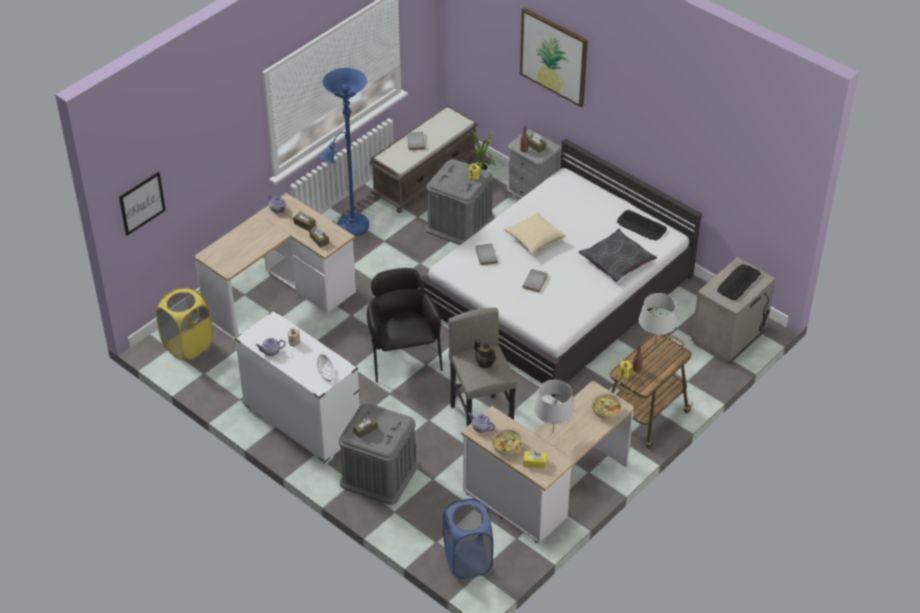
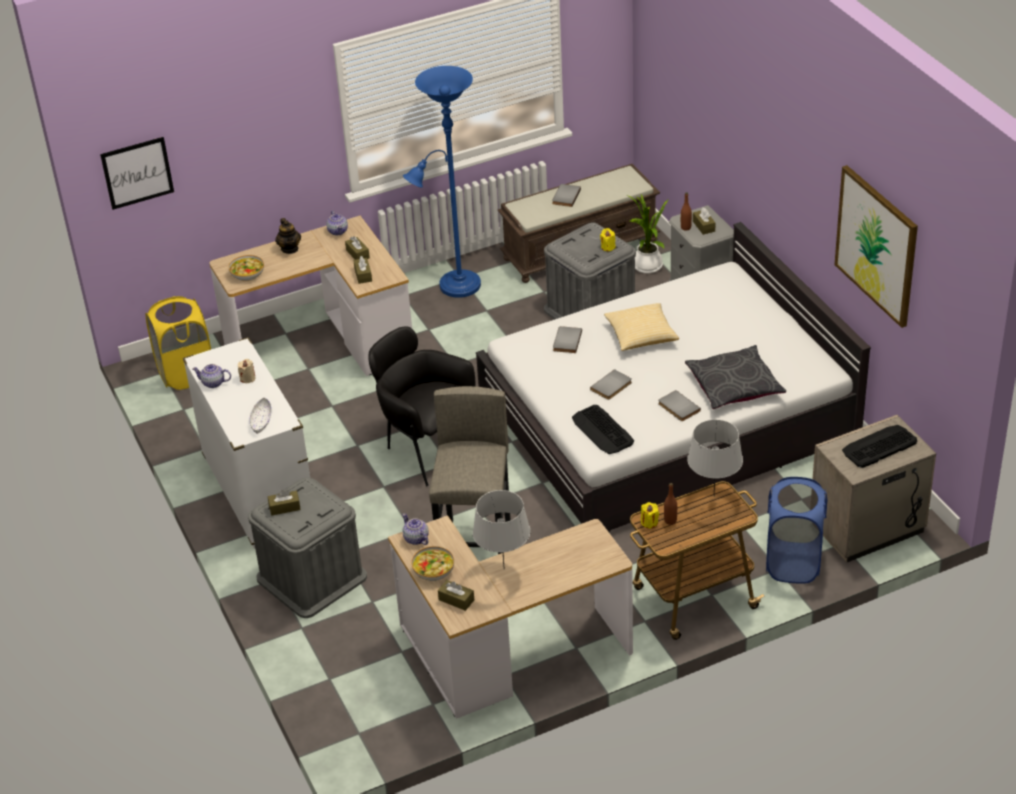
camera: 25 degrees right, 5 degrees down
(403, 356) = (426, 446): black armchair -> black armchair turned 60 degrees counterclockwise
(468, 560) = (354, 713): blue laundry basket -> blue laundry basket (793, 563)
(485, 363) = (471, 462): teapot -> teapot (290, 249)
(534, 463) = (456, 600): yellow tissue box -> brown tissue box
(554, 56) = (731, 102): picture -> picture (876, 245)
(588, 286) = (677, 408): none -> grey book
(606, 411) = (591, 561): bowl -> bowl (247, 274)
(641, 226) = (793, 351): keyboard -> keyboard (602, 430)

